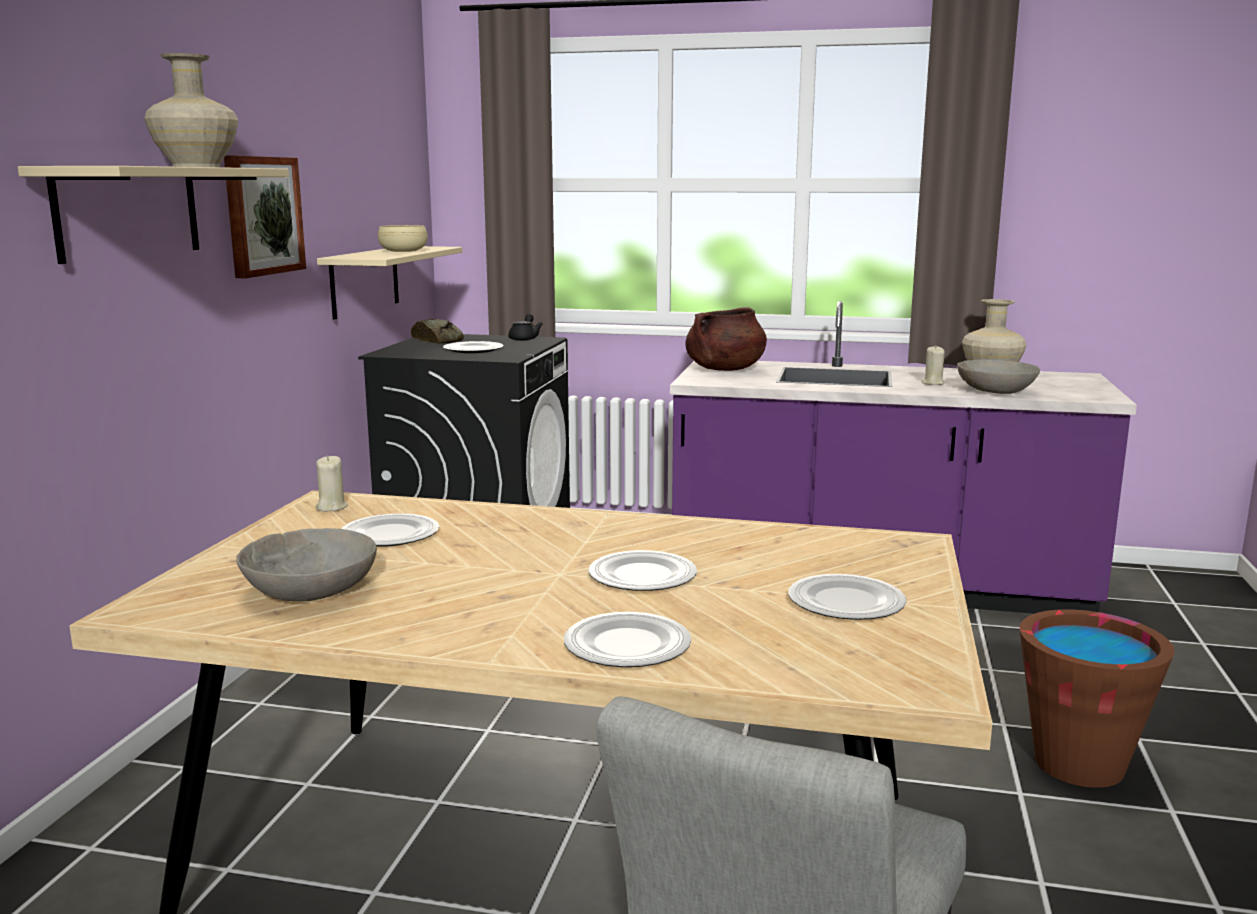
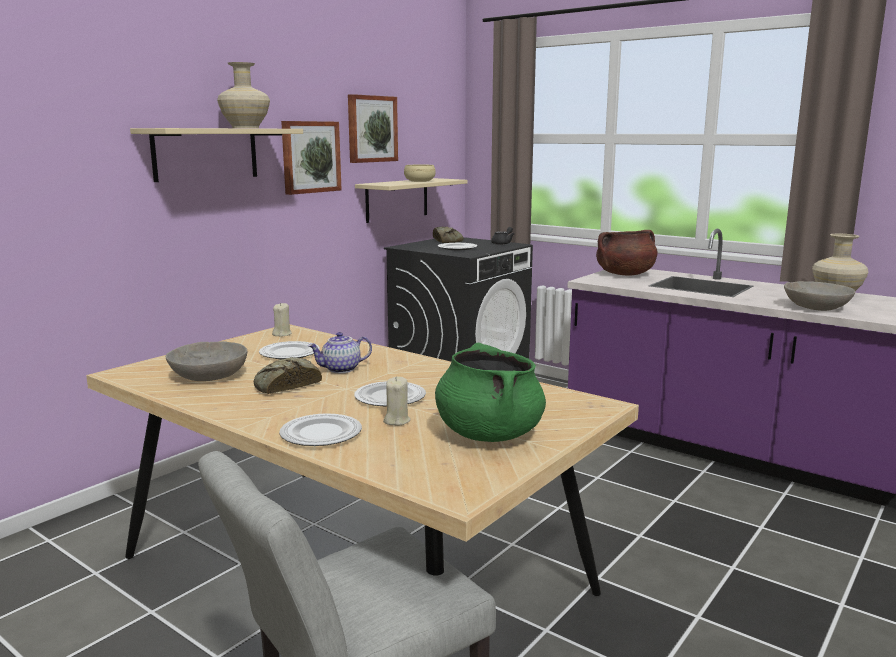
camera: 25 degrees right, 0 degrees up
(331, 170) = (371, 129): none -> picture
(460, 584) = (285, 385): none -> bread
(509, 547) = (341, 369): none -> teapot
(844, 602) = (489, 434): plate -> green cooking pot
(932, 383) = (771, 297): beige candle -> beige candle (396, 421)
(1079, 764) = (768, 609): brown bucket -> none

